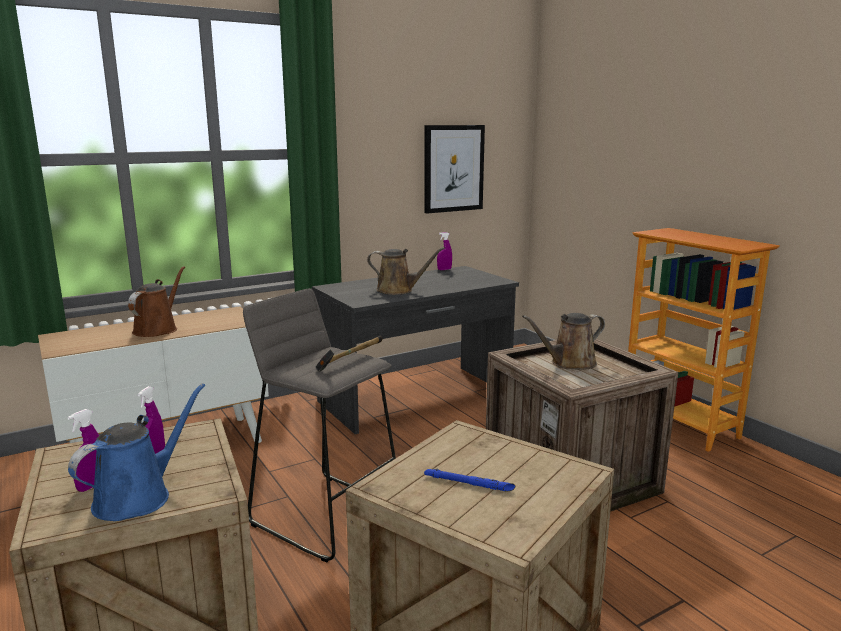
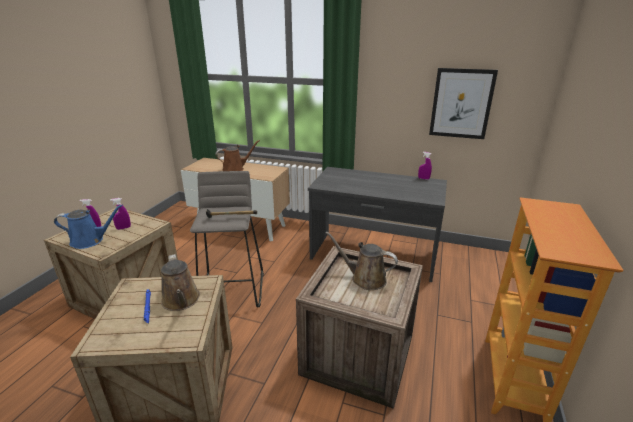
camera: 50 degrees right, 10 degrees up
(398, 290) = (357, 184): brown watering can -> brown watering can (181, 301)

